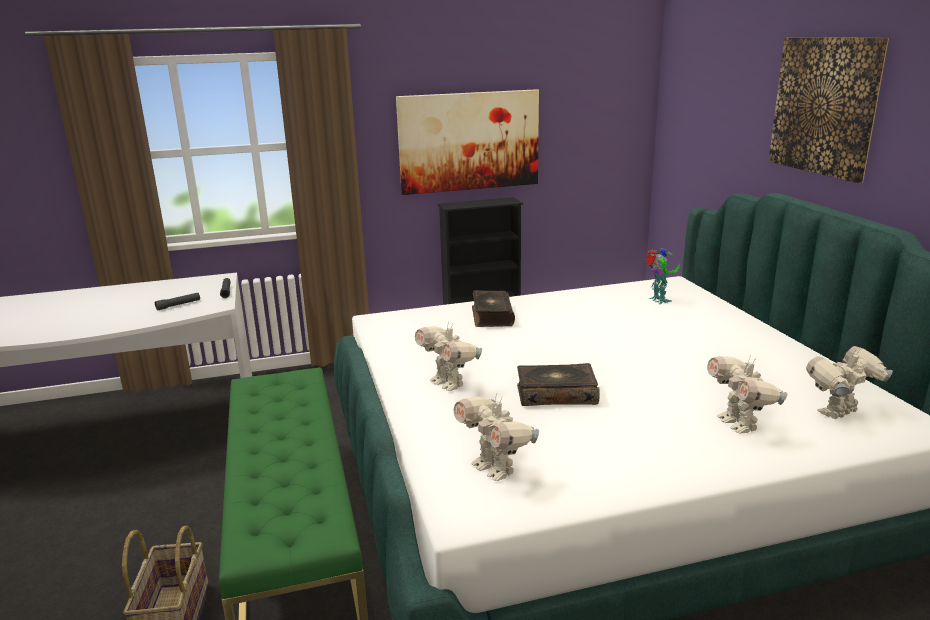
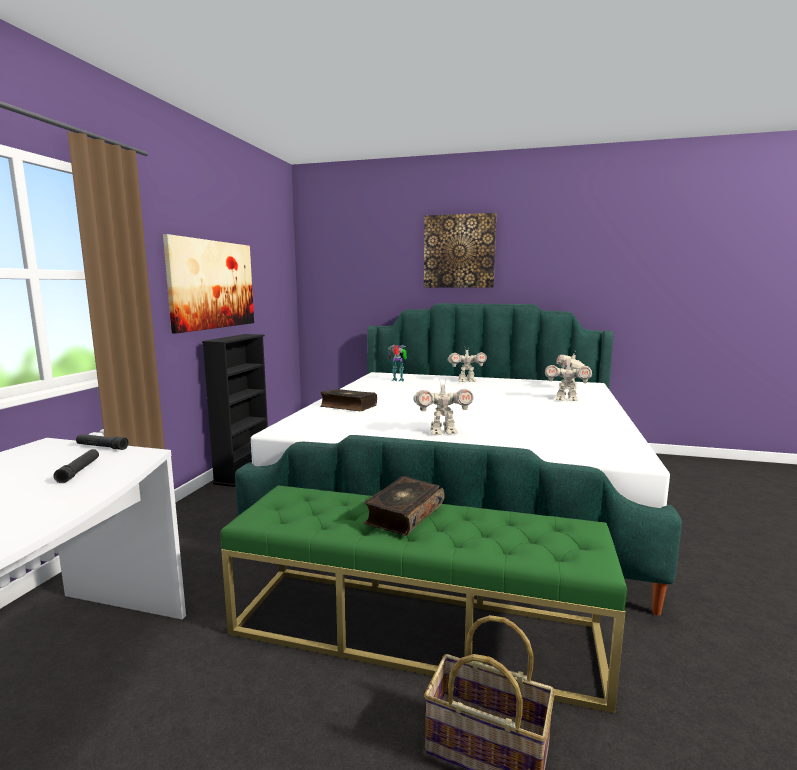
camera: 60 degrees left, 10 degrees down
(495, 469) = (578, 443): toy robot -> toy robot (466, 381)
(556, 394) = (494, 416): book -> book (403, 515)

